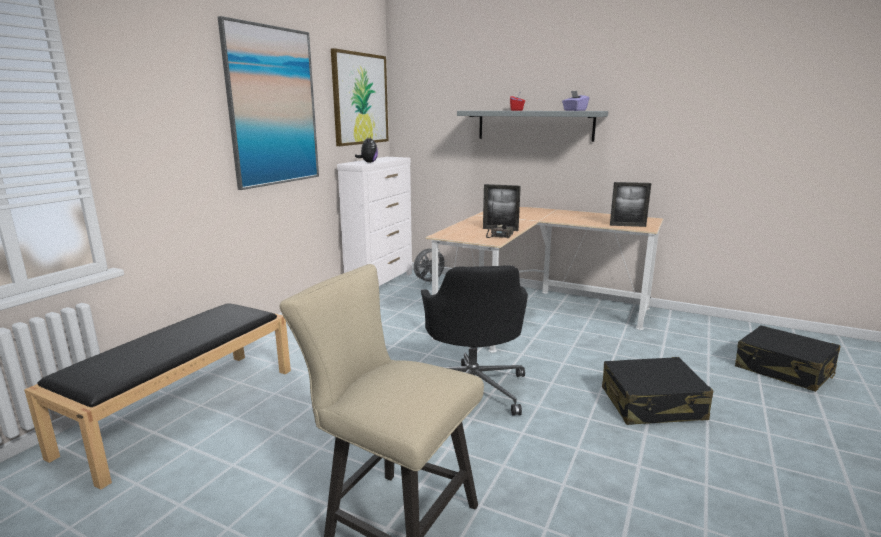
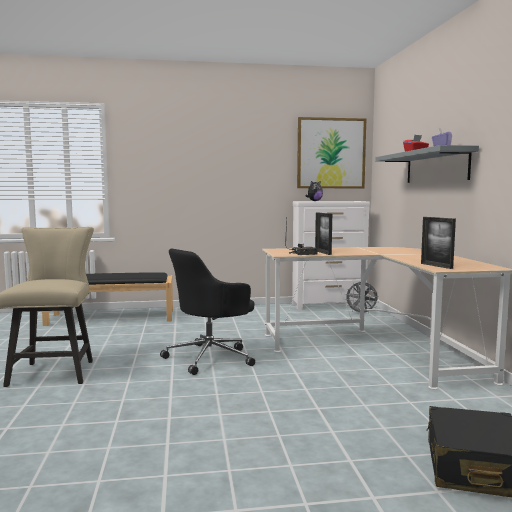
camera: 55 degrees right, 10 degrees down
(273, 107) = (234, 158): picture -> none
(652, 404) = (272, 411): black suitcase -> none

